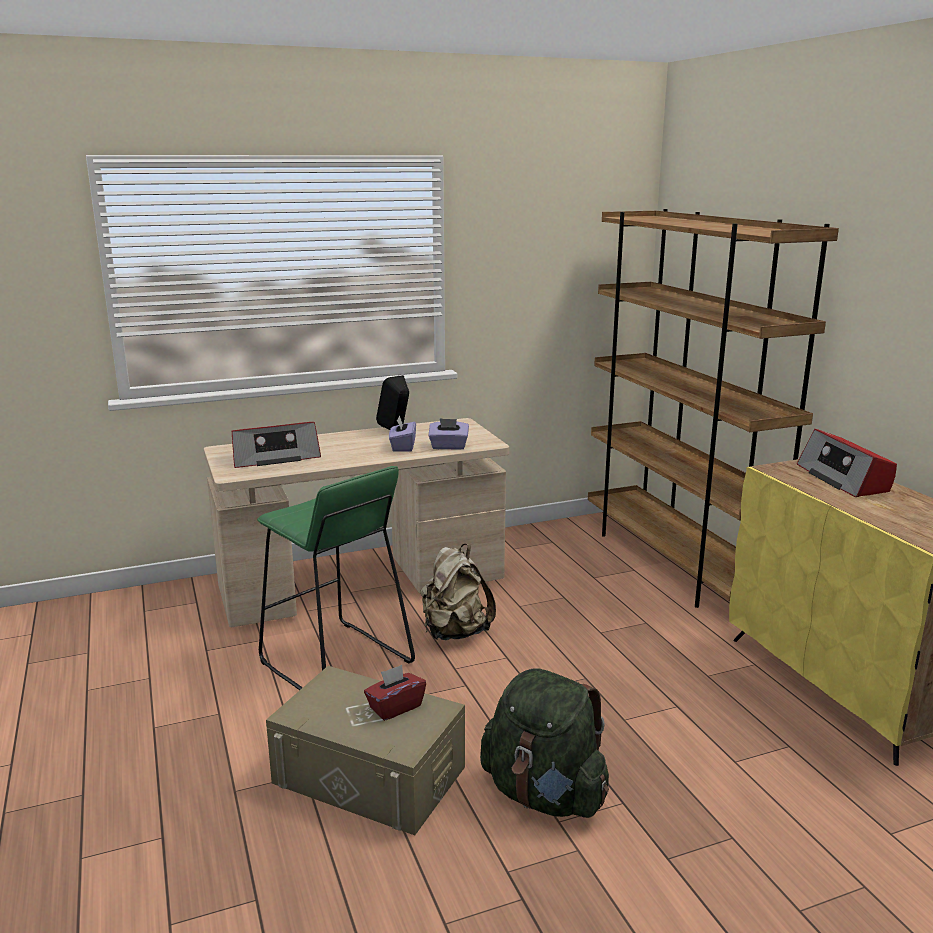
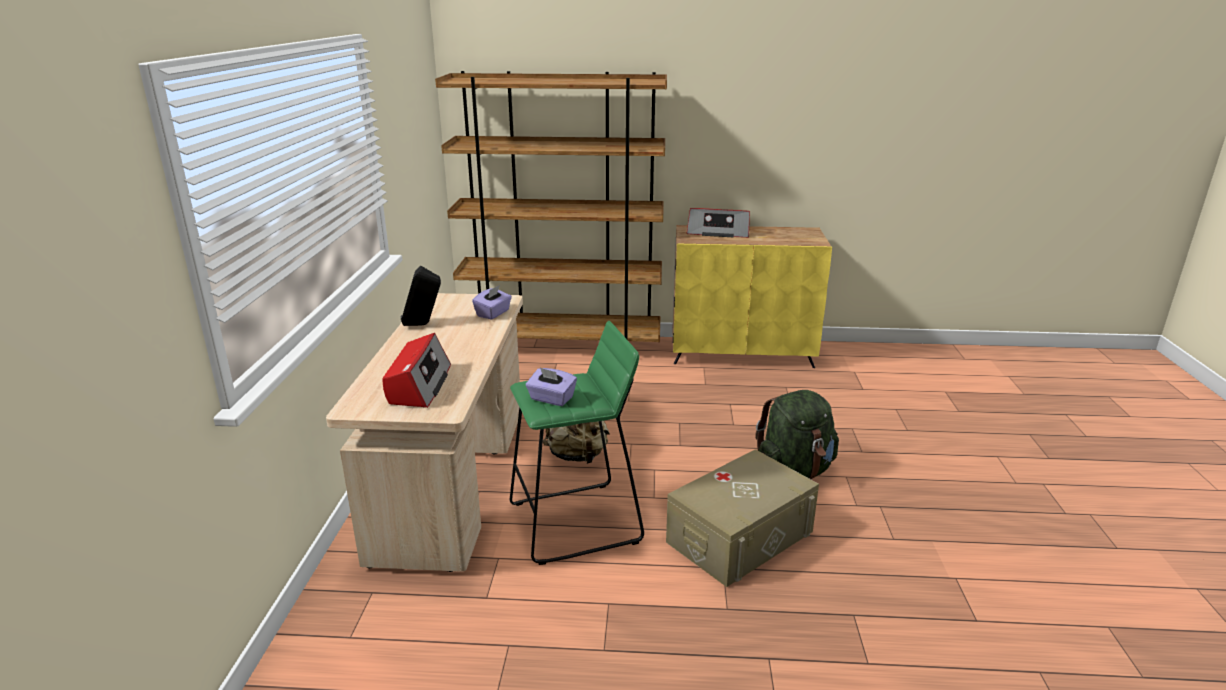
camera: 65 degrees left, 5 degrees up
(395, 707) = (744, 475): red tissue box -> none
(402, 447) = (469, 329): purple tissue box -> purple tissue box (551, 399)

